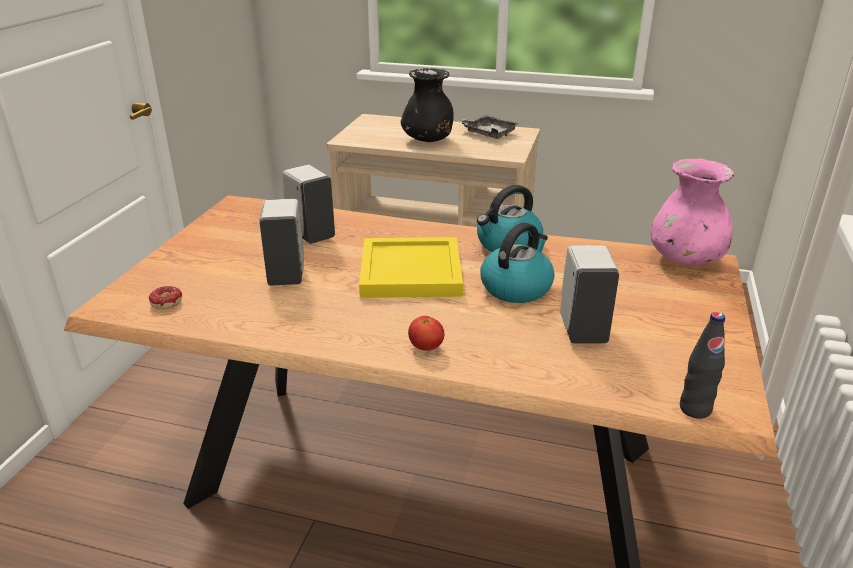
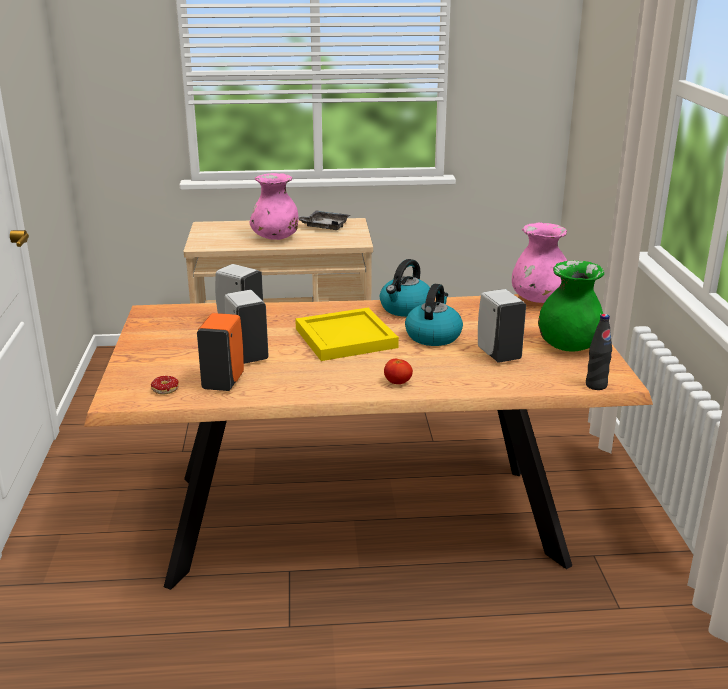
camera: 20 degrees left, 5 degrees down
(233, 305) = (224, 382): none -> orange soap dispenser
(428, 140) = (275, 238): black vase -> pink vase
(688, 336) = (569, 347): none -> green vase

